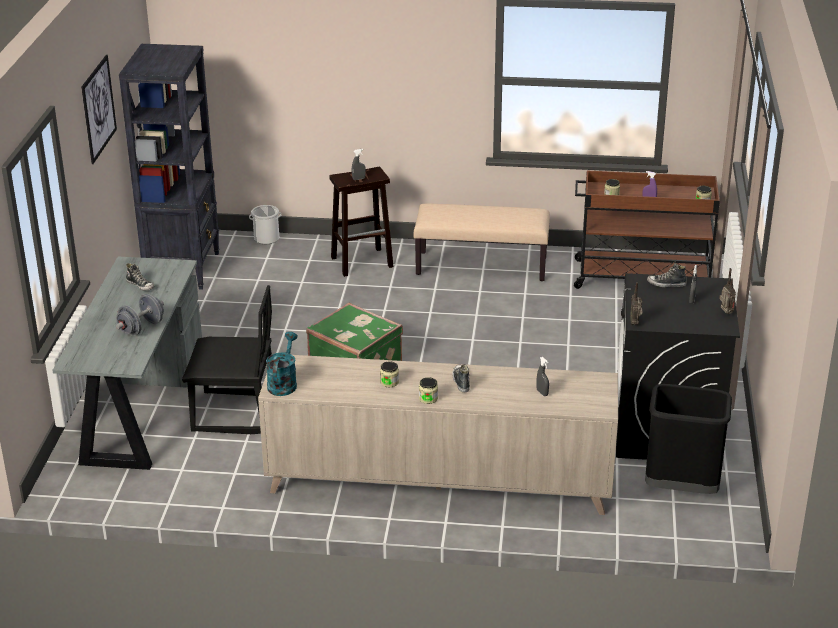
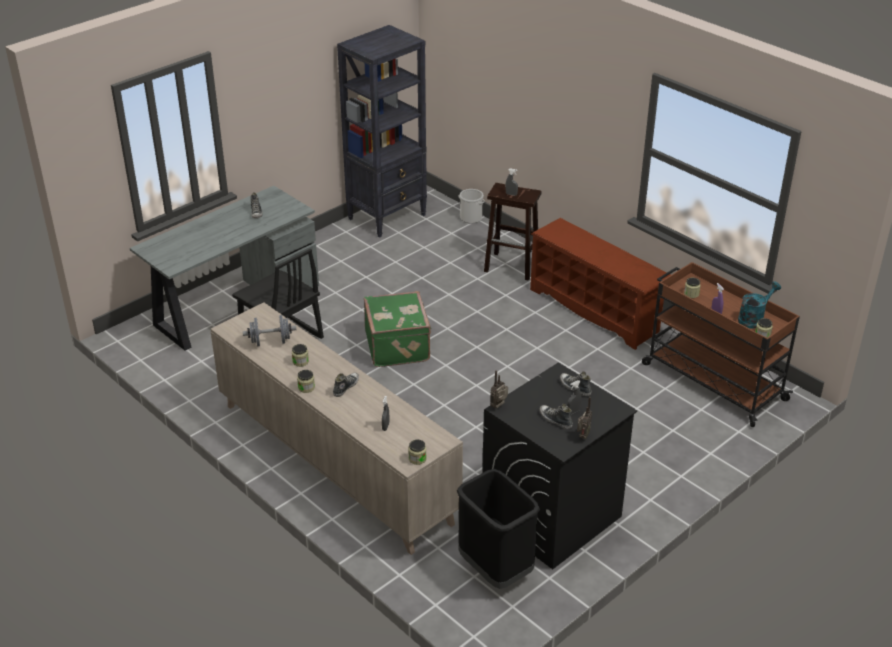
camera: 40 degrees right, 5 degrees up
(98, 108) = (297, 66): picture -> none
(141, 328) = (214, 243): grey dumbbell -> grey dumbbell (270, 342)
(283, 383) = (238, 326): turquoise watering can -> turquoise watering can (753, 319)
(482, 266) = (595, 310): beige bench -> brown shoe rack
(604, 402) = (417, 459): none -> jar
(689, 312) = (555, 420): none -> shoe

